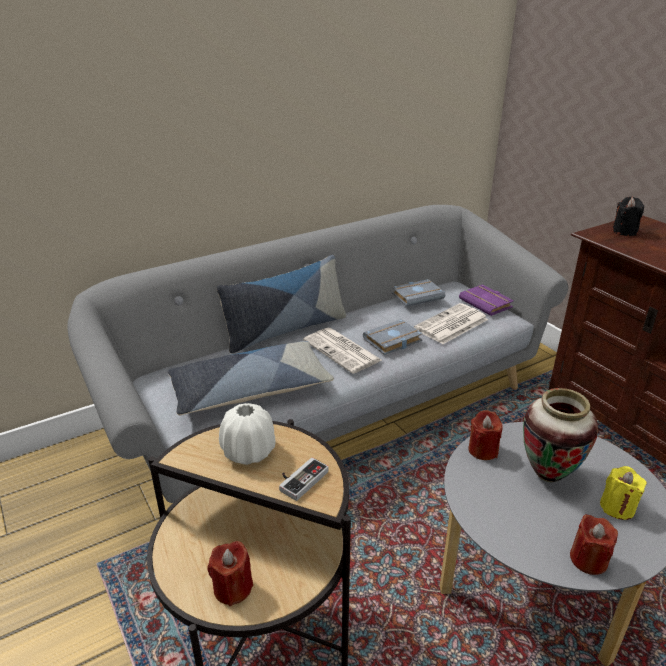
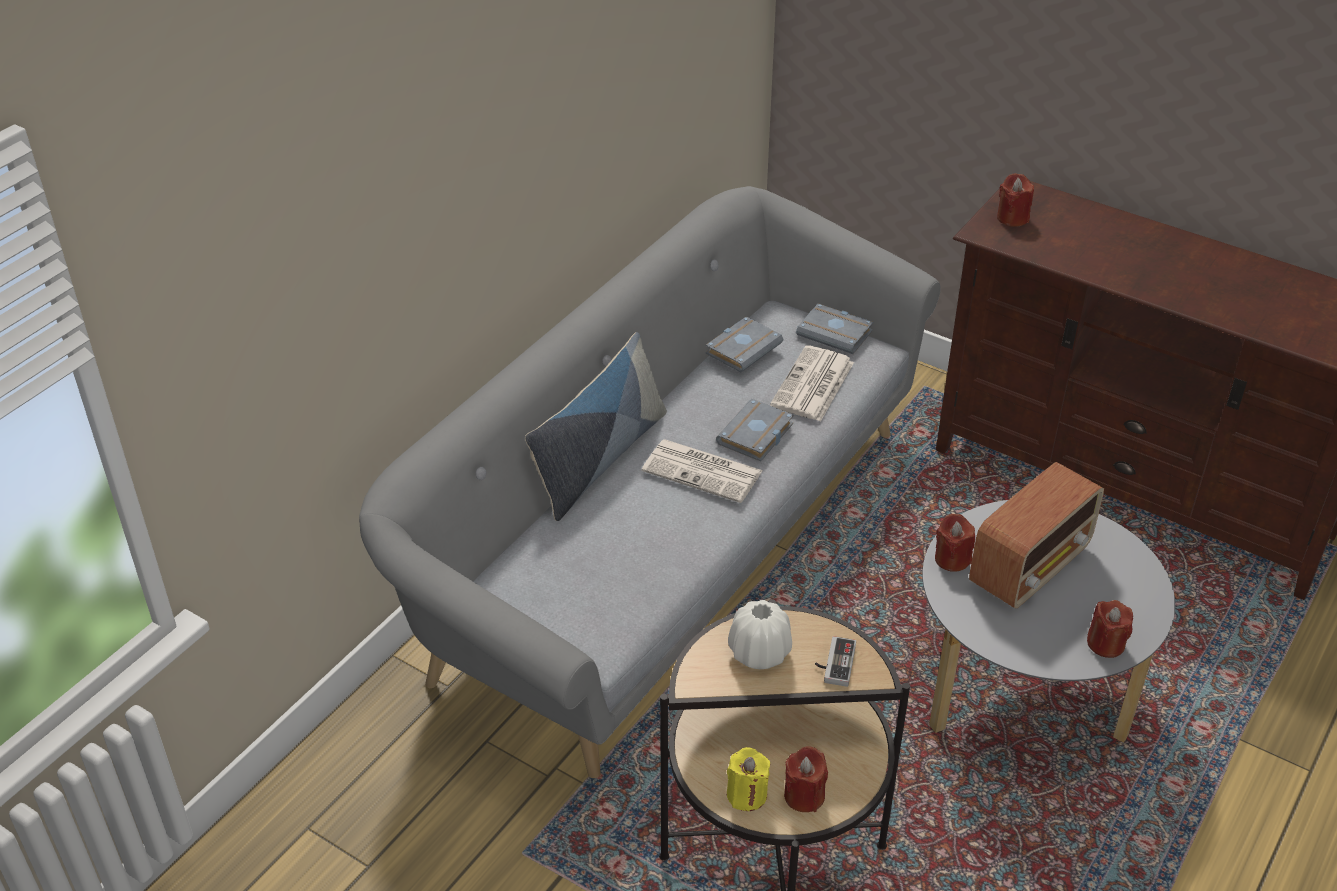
camera: 25 degrees left, 10 degrees up
(250, 389) = (627, 567): pillow -> none
(487, 303) = (836, 333): purple book -> grey book
(548, 475) = (1030, 566): vase -> radio
(617, 507) = (1109, 579): yellow candle -> yellow candle (747, 794)
(624, 231) = (1012, 218): black candle -> red candle

